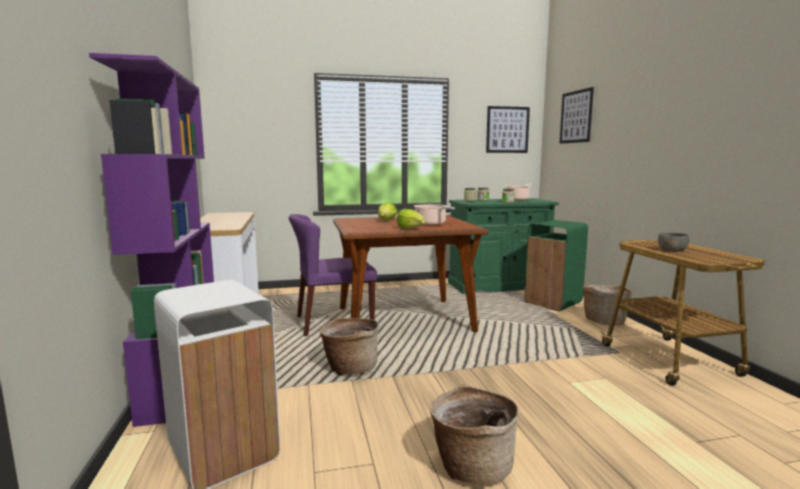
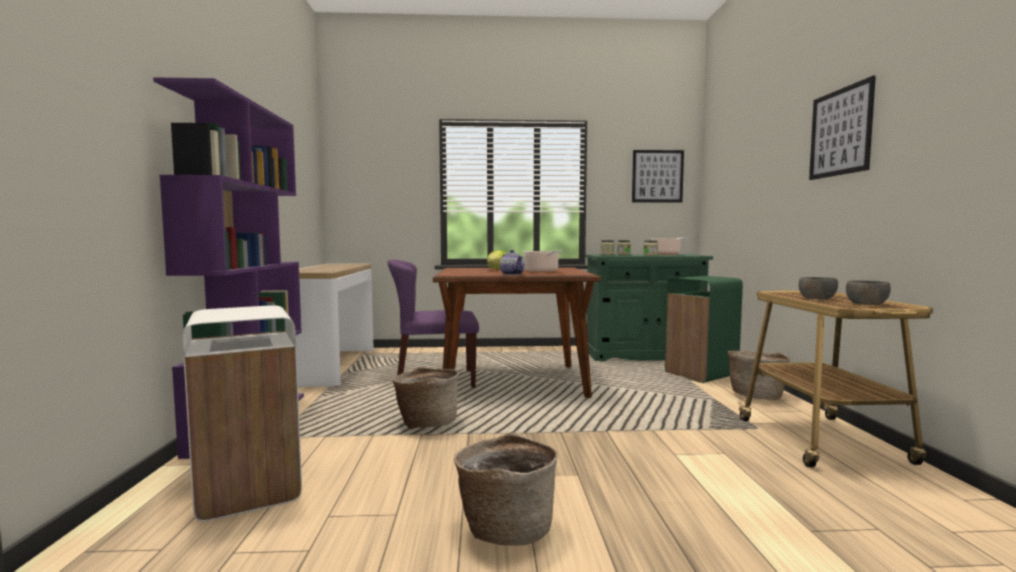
camera: 10 degrees right, 5 degrees down
(411, 229) = (512, 274): lettuce -> teapot
(576, 117) = (732, 156): picture -> picture (840, 132)
(714, 257) = (866, 304): none -> grey bowl

